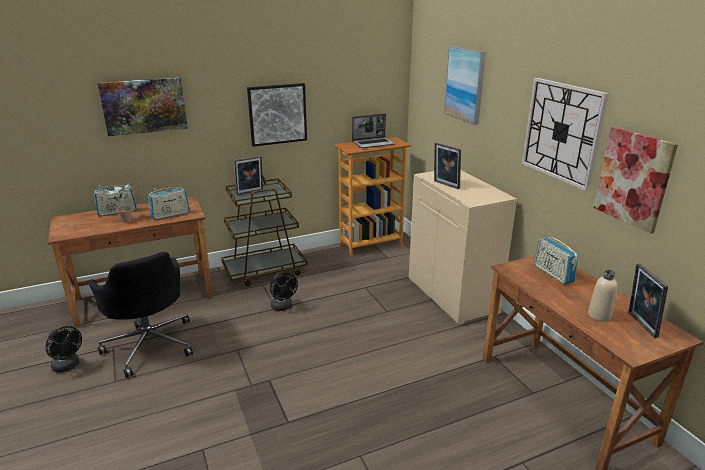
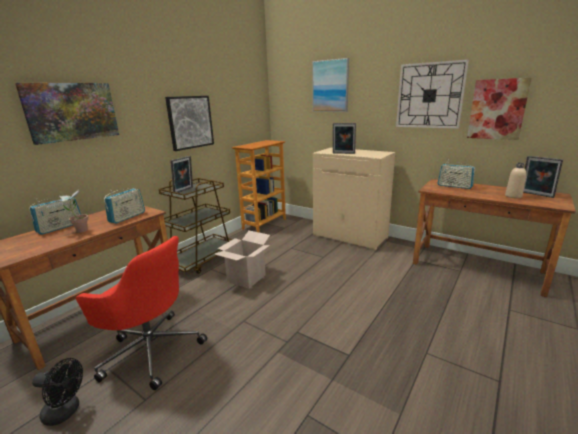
camera: 30 degrees left, 5 degrees down
(150, 344) = (151, 349): black office chair -> red office chair
(283, 307) = (246, 278): black fan -> cardboard box
(374, 143) = (259, 143): laptop -> none

